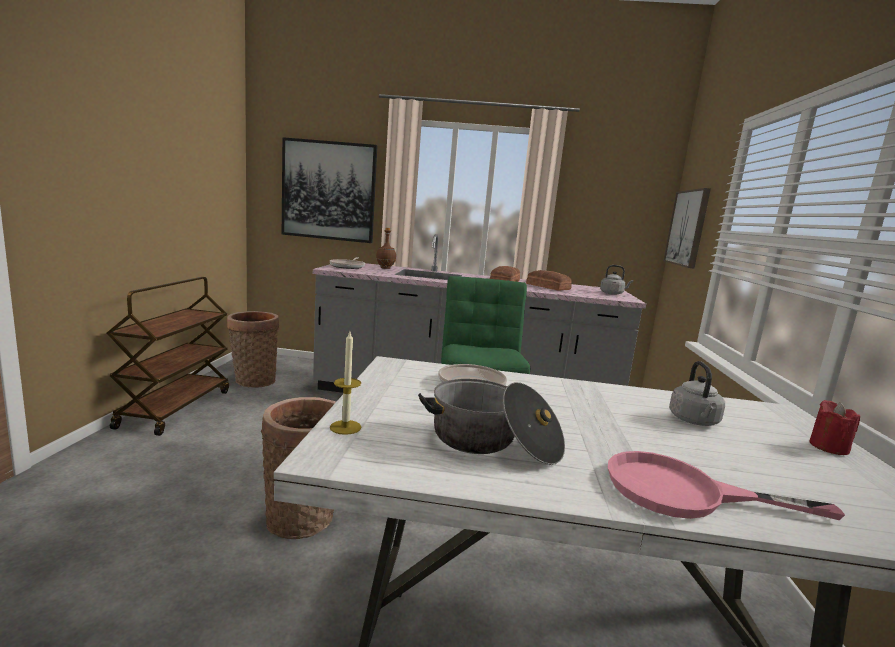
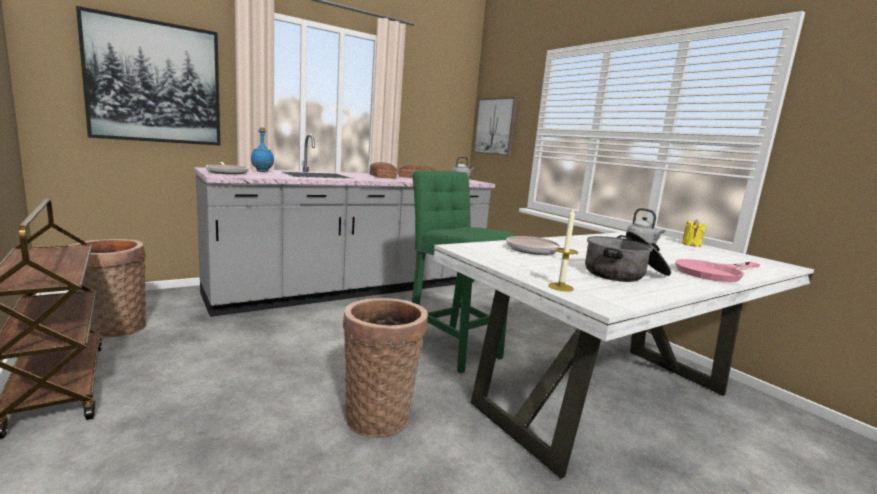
camera: 40 degrees left, 0 degrees up
(385, 268) = (262, 171): brown bottle -> blue bottle
(828, 447) = (691, 244): red candle -> yellow candle

